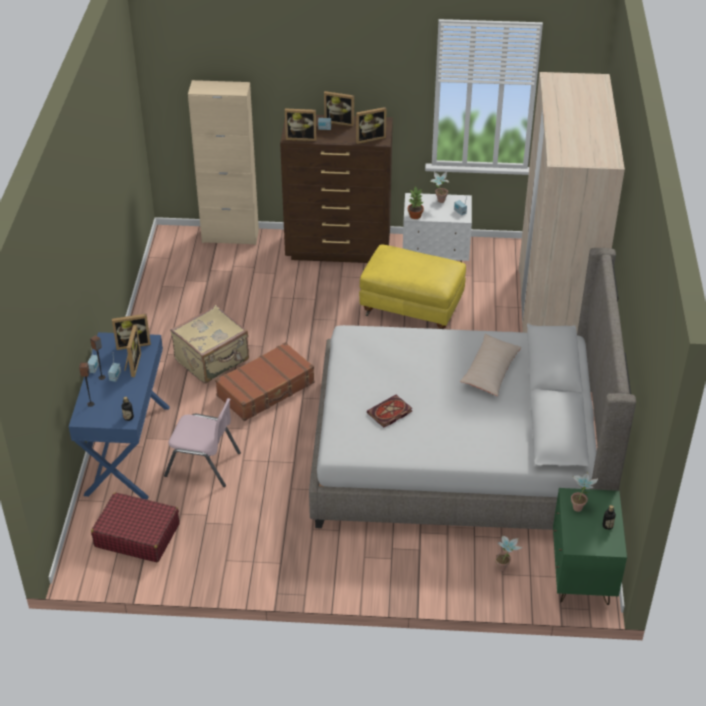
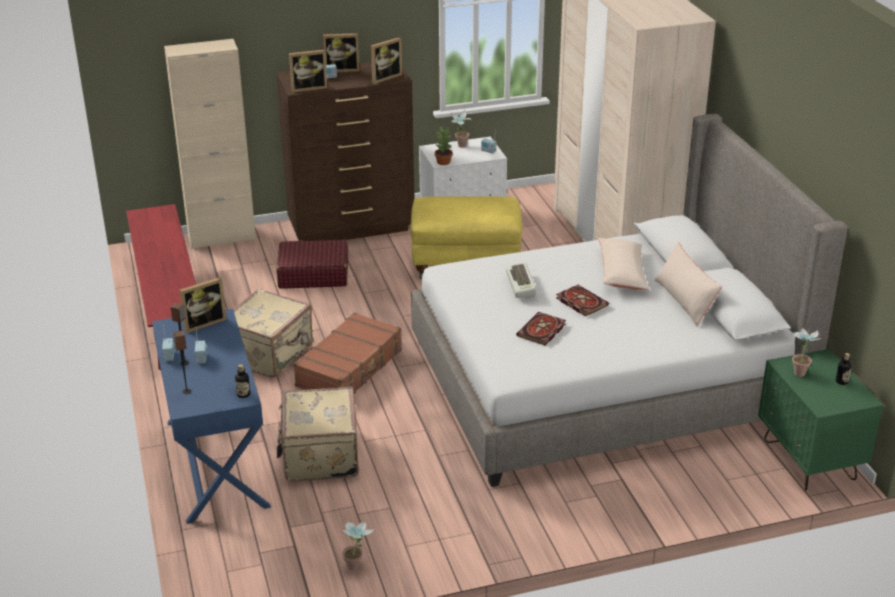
camera: 20 degrees left, 10 degrees down
(132, 365) = (215, 343): picture frame -> none
(137, 535) = (279, 548): red suitcase -> red suitcase (313, 274)
(158, 299) = (169, 309): none -> red bench
(203, 464) = (319, 456): pink chair -> beige suitcase
(399, 363) = (522, 284): none -> keyboard
(437, 392) = (580, 302): none -> book
(505, 567) = (724, 472): potted plant -> potted plant (357, 565)
(524, 413) = (685, 301): none -> beige pillow

